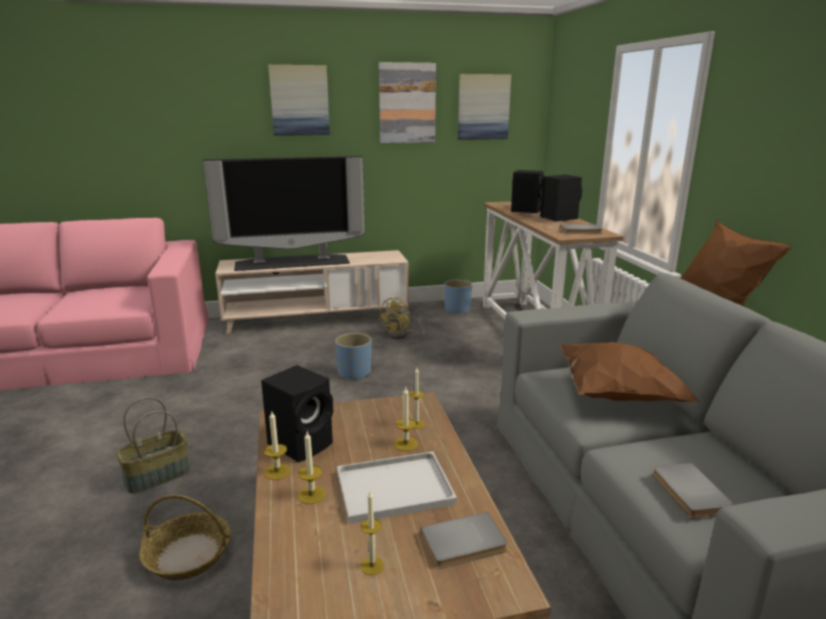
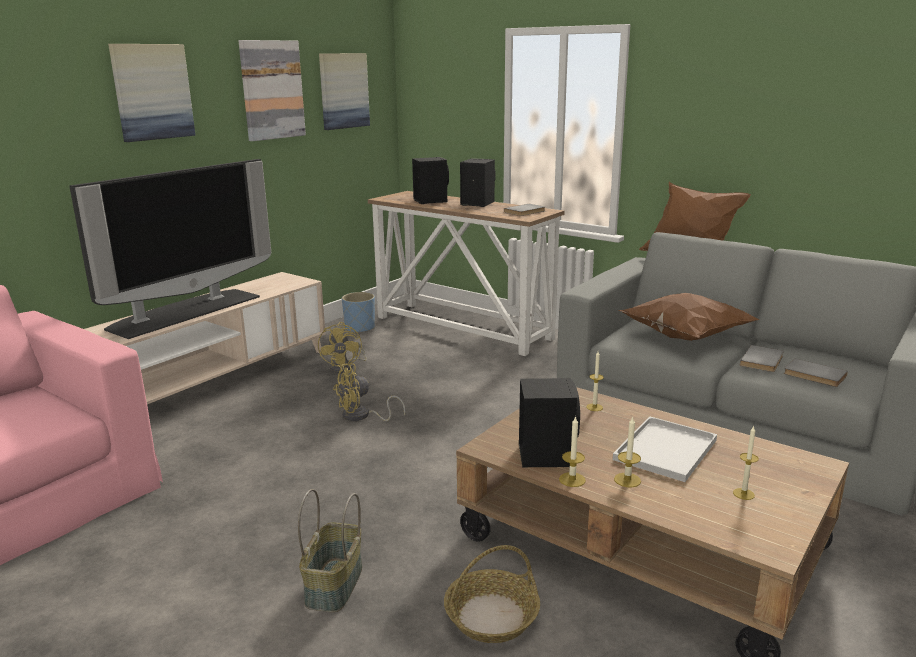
camera: 40 degrees left, 0 degrees up
(354, 373) = (362, 416): blue planter -> yellow fan
(406, 444) = (615, 422): candle -> none
(464, 544) = (761, 457): grey book -> grey book (763, 361)

